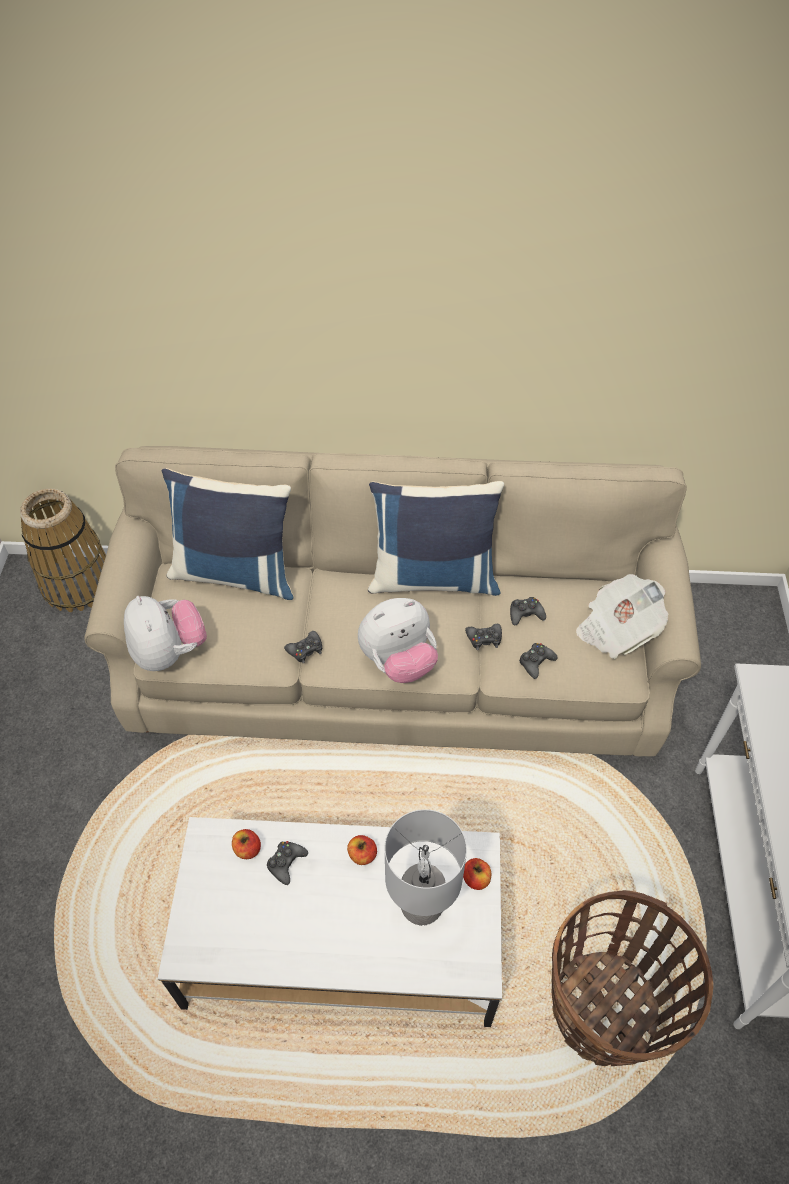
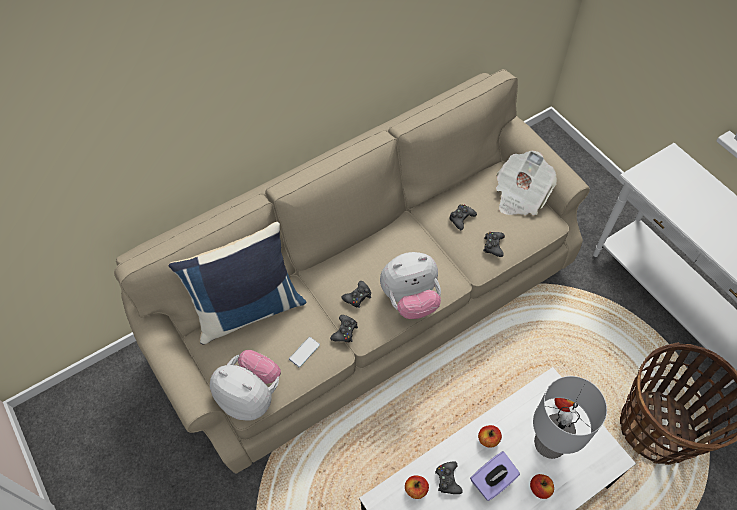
camera: 35 degrees left, 5 degrees up
(78, 583) = (93, 394): basket -> none
(250, 643) = (304, 352): none -> phone
(329, 898) = (492, 481): none -> purple tissue box
(371, 942) = (540, 488): none -> apple
(398, 661) = (410, 299): plush toy -> plush toy turned 45 degrees clockwise
(433, 577) = (383, 229): blue pillow -> none
(484, 638) = (450, 250): black game controller -> black game controller (358, 296)

